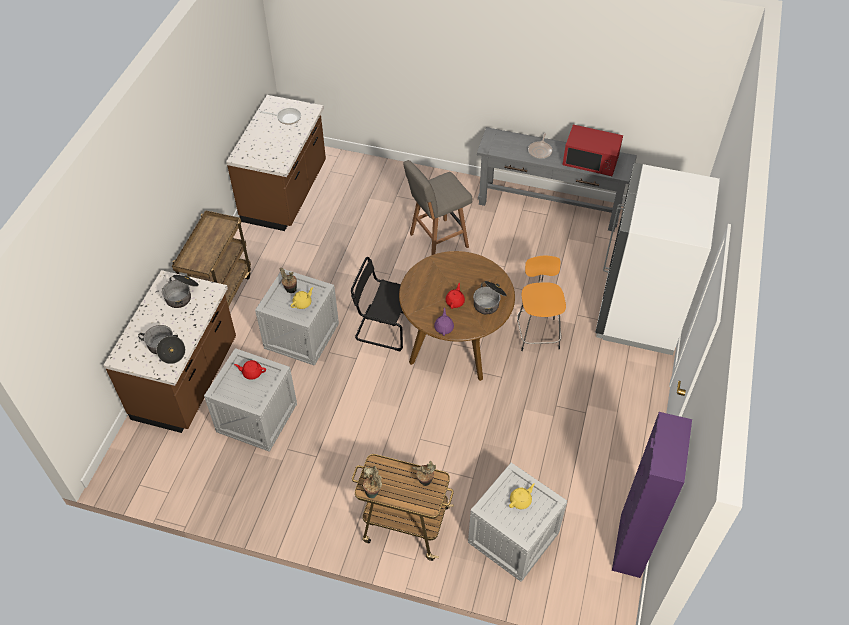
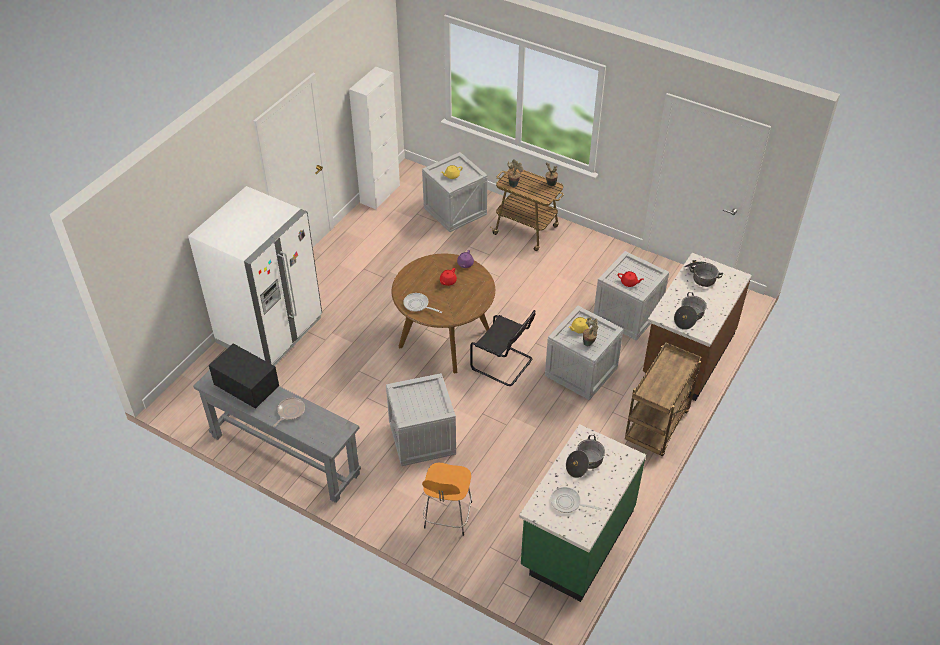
camera: 165 degrees left, 5 degrees down
(286, 193) = (576, 539): brown counter -> green counter
(437, 241) = (423, 439): grey stool -> crate
(475, 268) = (418, 305): none -> frying pan
(489, 302) = (418, 276): cooking pot -> cooking pot (584, 463)
(537, 333) = (368, 332): orange stool -> orange stool (447, 516)
(590, 162) = (246, 387): red microwave -> black microwave
(630, 545) = (380, 194): purple cabinet -> white cabinet

